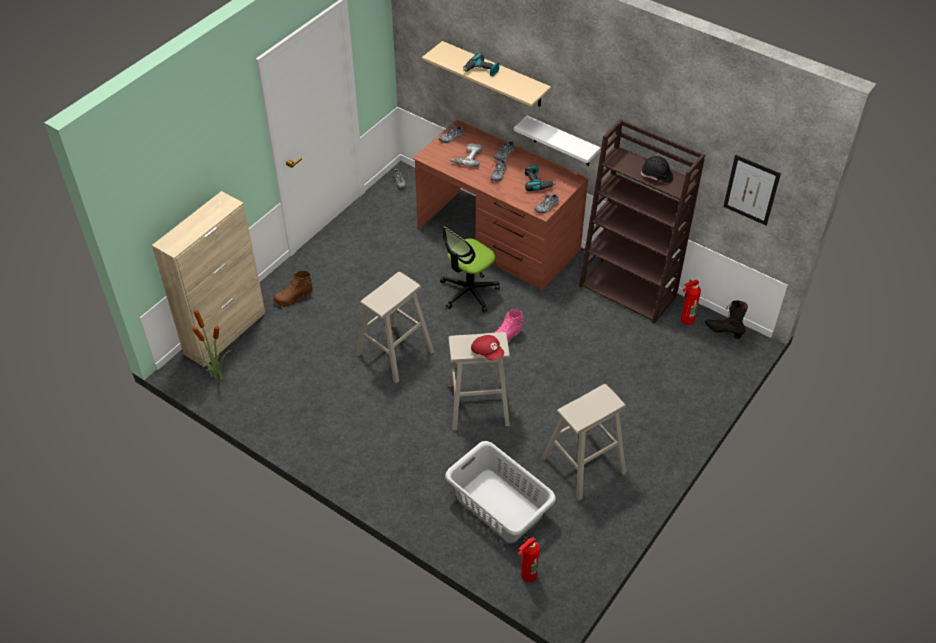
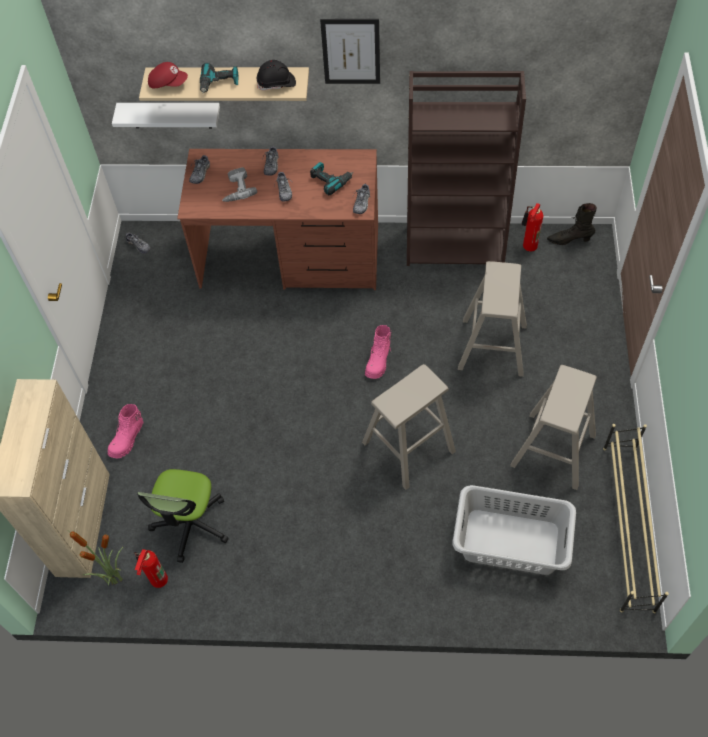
camera: 30 degrees left, 10 degrees up
(293, 297) = (127, 439): brown boot -> pink boot
(395, 352) = (283, 439): beige stool -> beige stool (492, 346)
(468, 292) = (305, 330): office chair -> office chair (191, 525)
(487, 352) = (424, 397): red cap -> red cap (168, 83)
(527, 574) = (590, 597): fire extinguisher -> fire extinguisher (157, 580)
(562, 142) = (334, 123): white shelf -> white shelf (170, 115)
(596, 546) = (627, 527): none -> beige shoe rack
(656, 176) = (476, 116): black hard hat -> black hard hat (276, 83)
(751, 190) = (582, 87): picture -> picture (351, 51)

